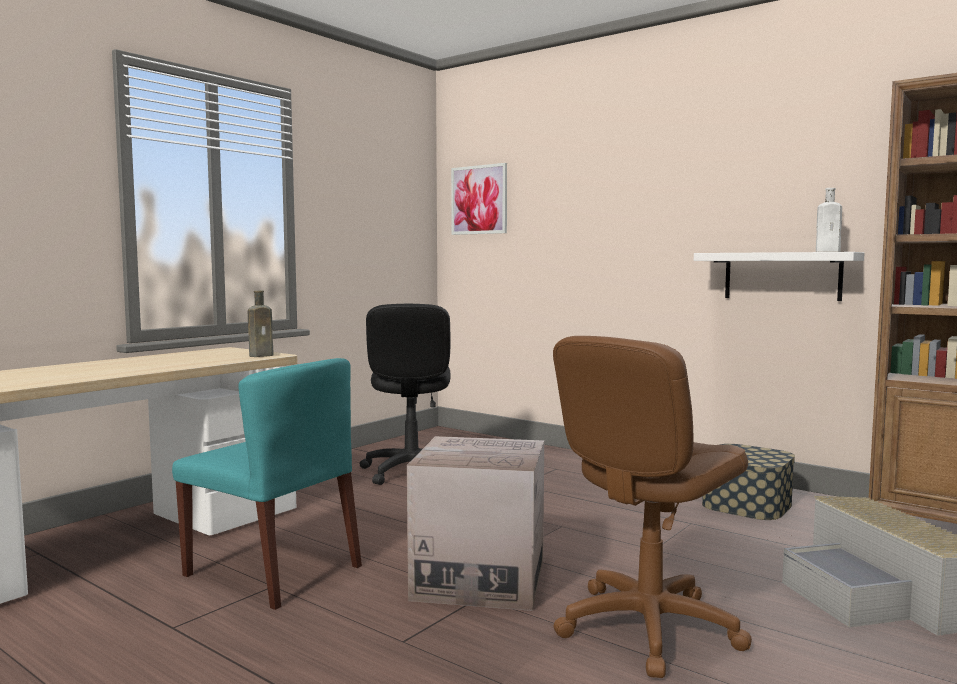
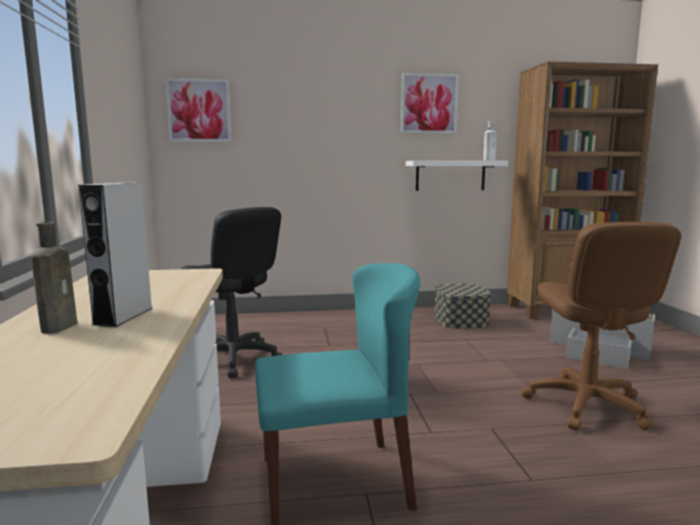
camera: 45 degrees left, 5 degrees up
(125, 367) = (123, 316): none -> grey speaker
(263, 355) = (194, 274): brown bottle -> brown bottle (60, 326)
(480, 579) = (464, 417): cardboard box -> none
(747, 168) = (429, 104): none -> picture

